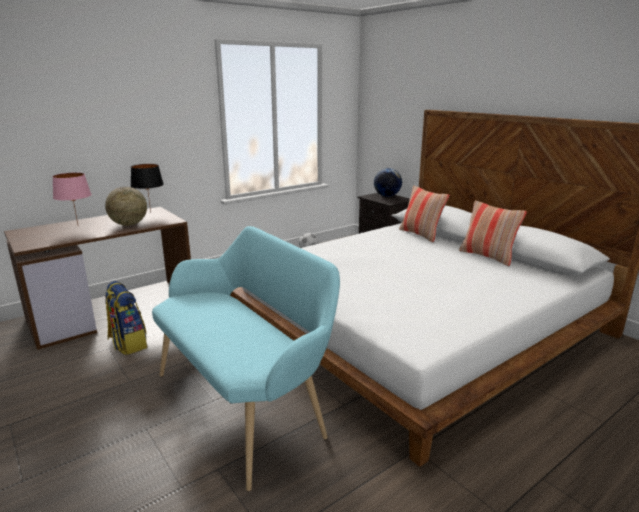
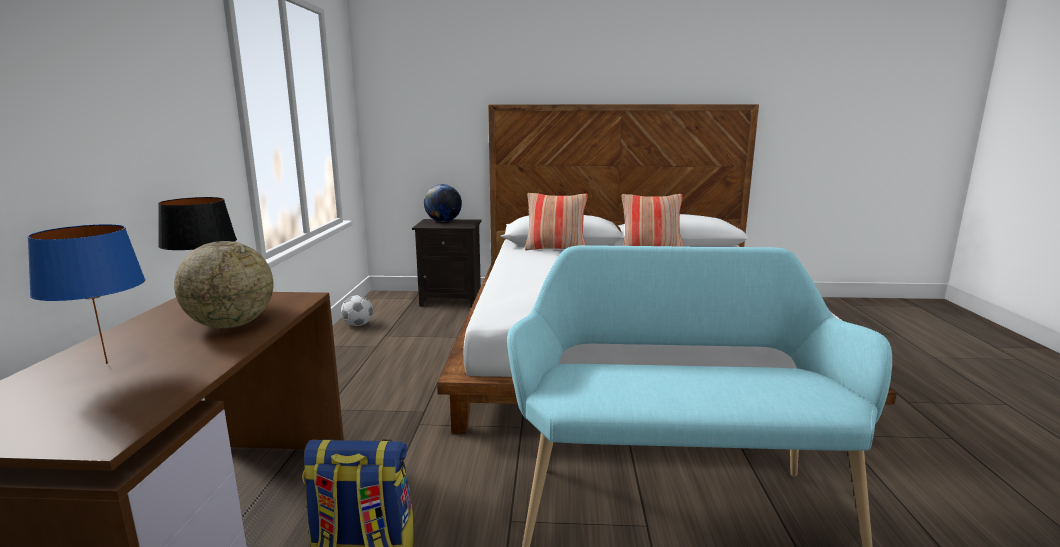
camera: 50 degrees left, 5 degrees down
(78, 226) = (106, 363): pink table lamp -> blue table lamp

